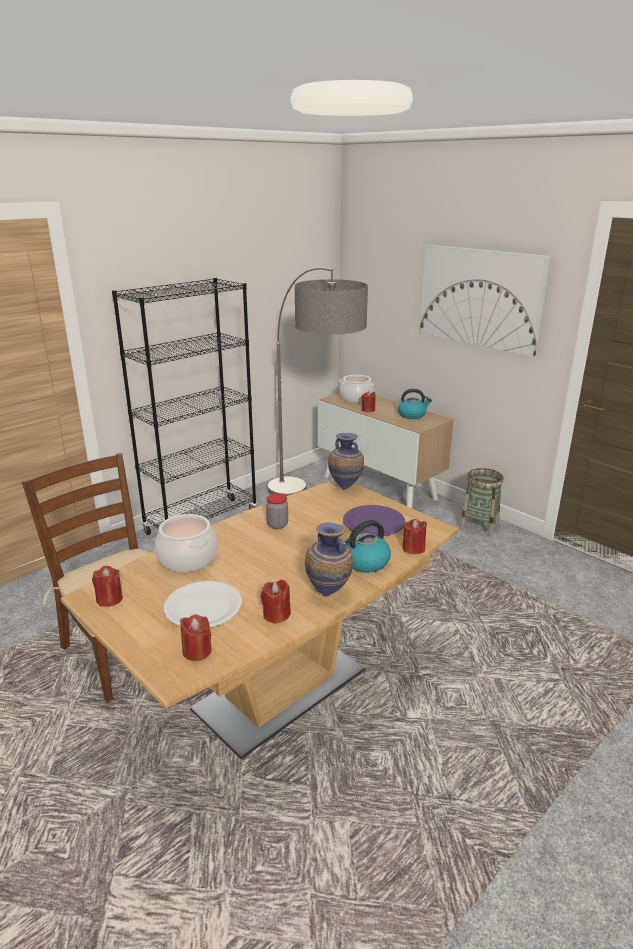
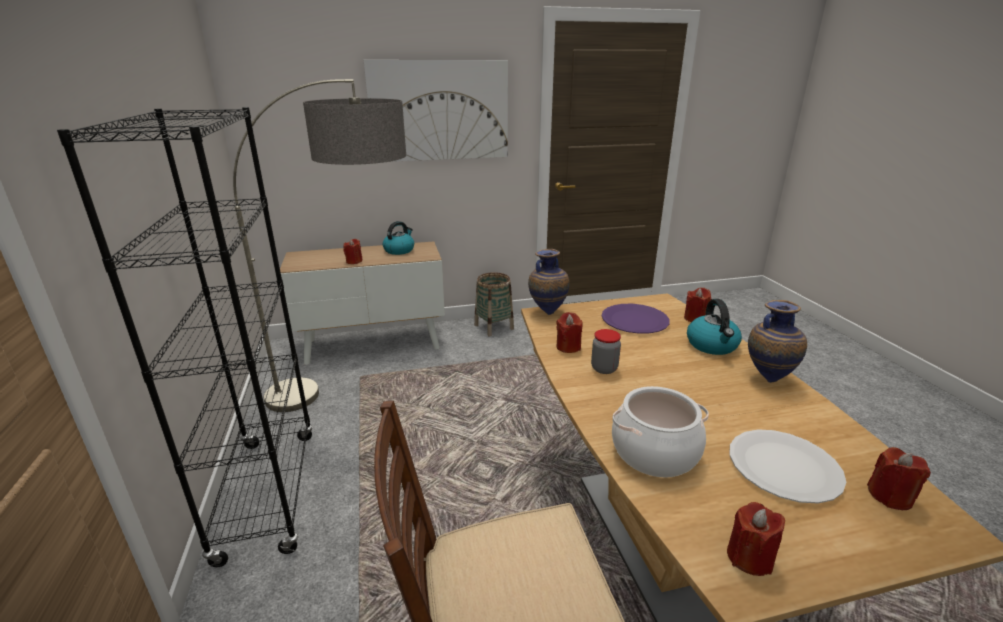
camera: 60 degrees left, 0 degrees up
(276, 615) = (808, 419): red candle -> red candle (568, 347)
(356, 398) = (315, 258): cooking pot -> none

